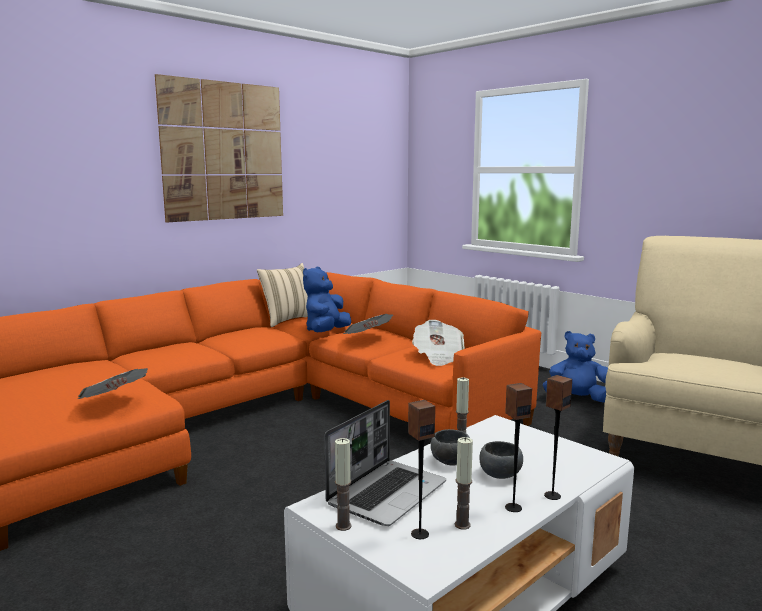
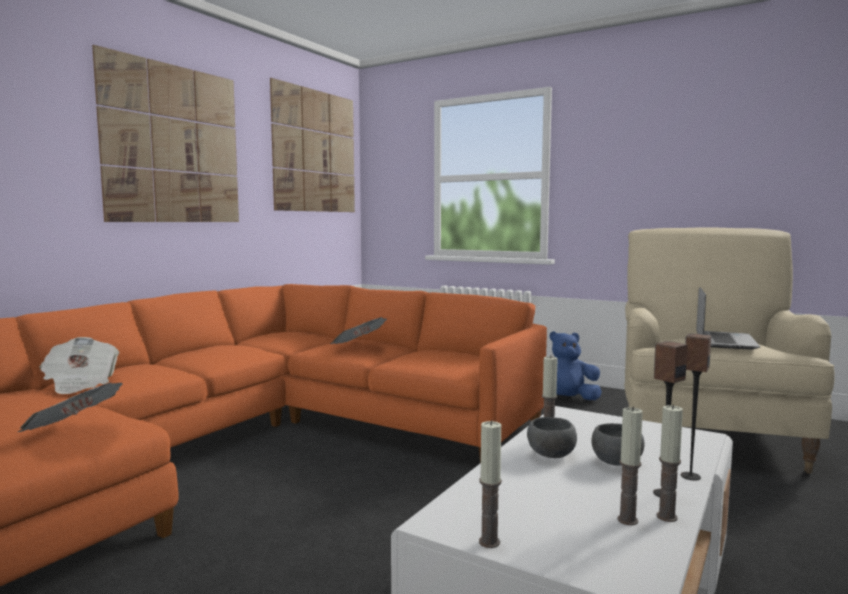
camera: 15 degrees left, 5 degrees down
(287, 320) = (253, 337): beige pillow -> none
(326, 332) = (305, 345): blue plush toy -> none
(360, 144) = (315, 151): none -> picture
(387, 493) = (510, 496): laptop -> laptop (723, 341)
(419, 534) = (589, 537): speaker -> none
(438, 357) = (448, 359): newspaper -> newspaper (80, 384)
(497, 527) = (666, 517): none -> candle

